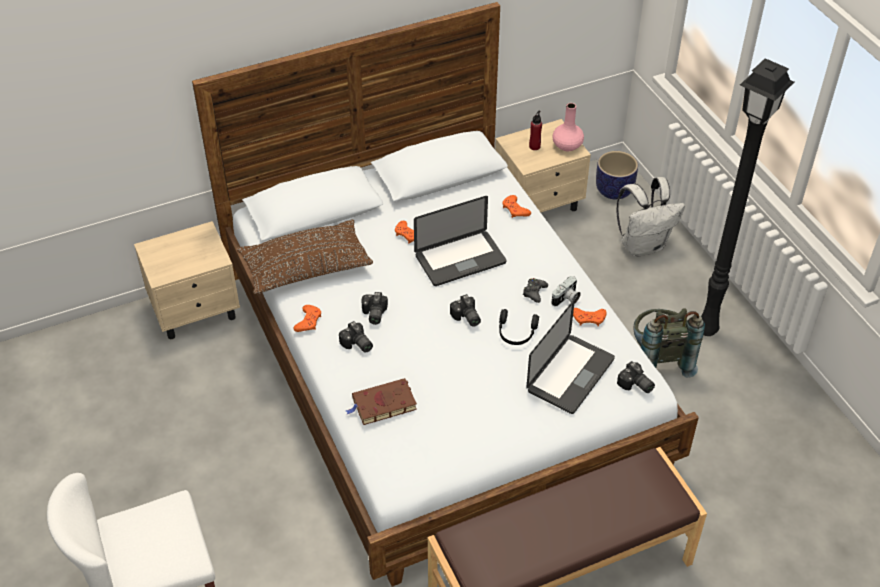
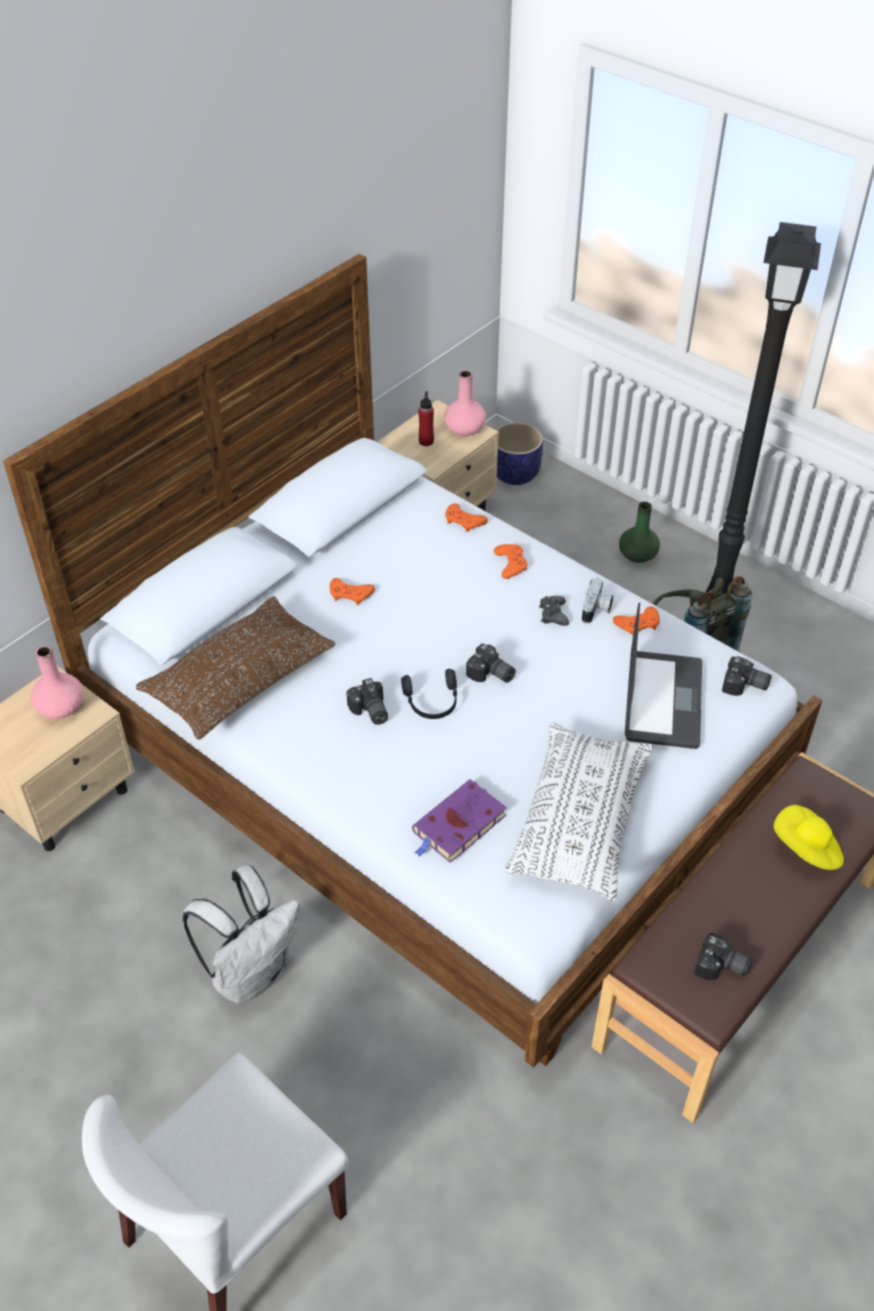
camera: 25 degrees left, 0 degrees up
(200, 248) = (61, 707): none -> pink vase
(308, 321) = (287, 751): orange game controller -> orange game controller (511, 564)
(357, 345) = (372, 759): camera -> camera (721, 967)
(382, 404) = (458, 826): brown book -> purple book
(460, 259) = (436, 604): laptop -> none
(462, 431) = (579, 822): none -> white pillow
(516, 333) = (564, 672): black headphones -> black headphones (432, 702)
(614, 510) = (806, 850): none -> yellow hat
(643, 245) = (587, 527): white backpack -> white backpack (251, 973)
(668, 277) = (637, 555): none -> green vase

